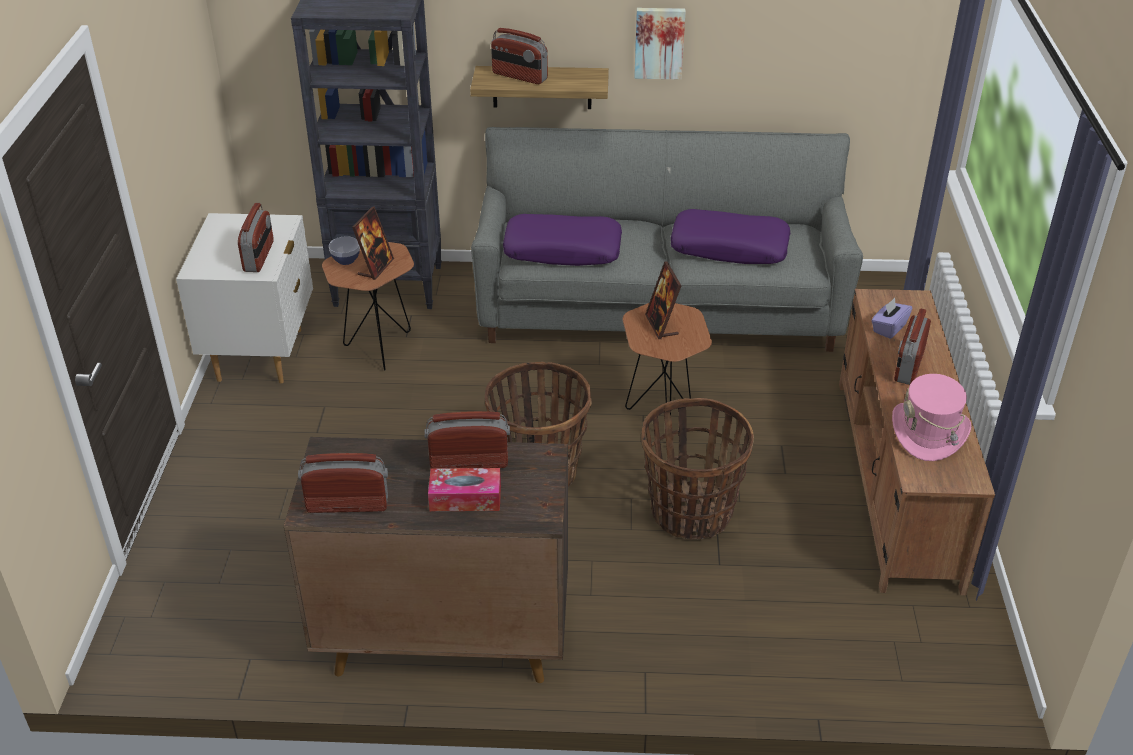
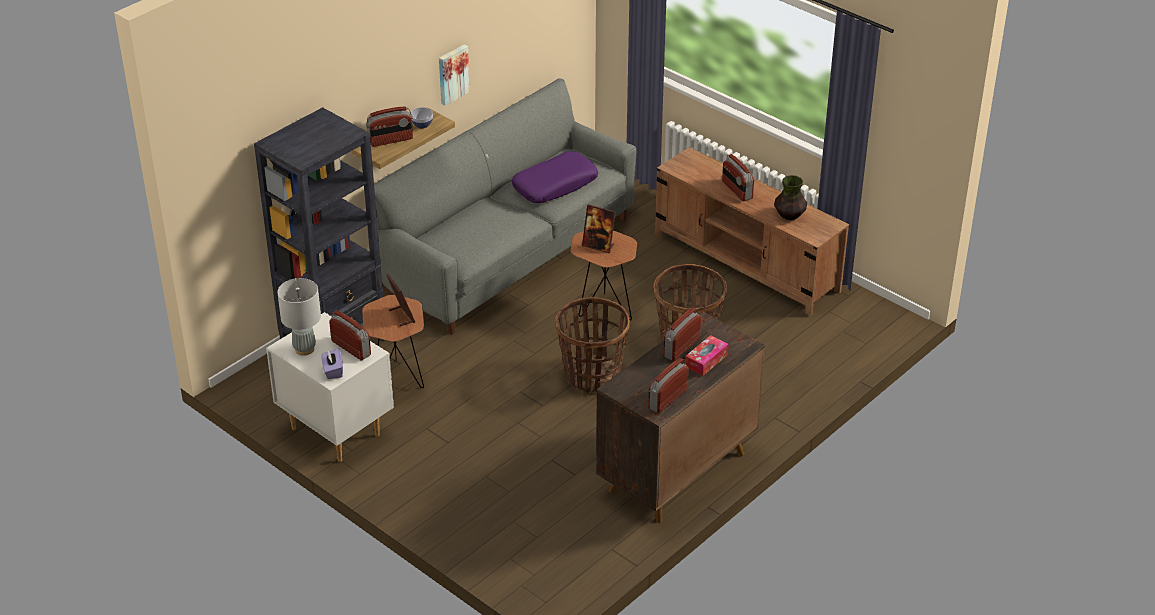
camera: 50 degrees left, 0 degrees up
(228, 233) = (304, 349): none -> grey table lamp
(346, 260) = (376, 323): bowl -> bowl (422, 125)
(563, 250) = (475, 241): purple pillow -> none
(888, 328) = (702, 178): purple tissue box -> purple tissue box (333, 371)
(928, 433) = (789, 215): pink hat -> vase

